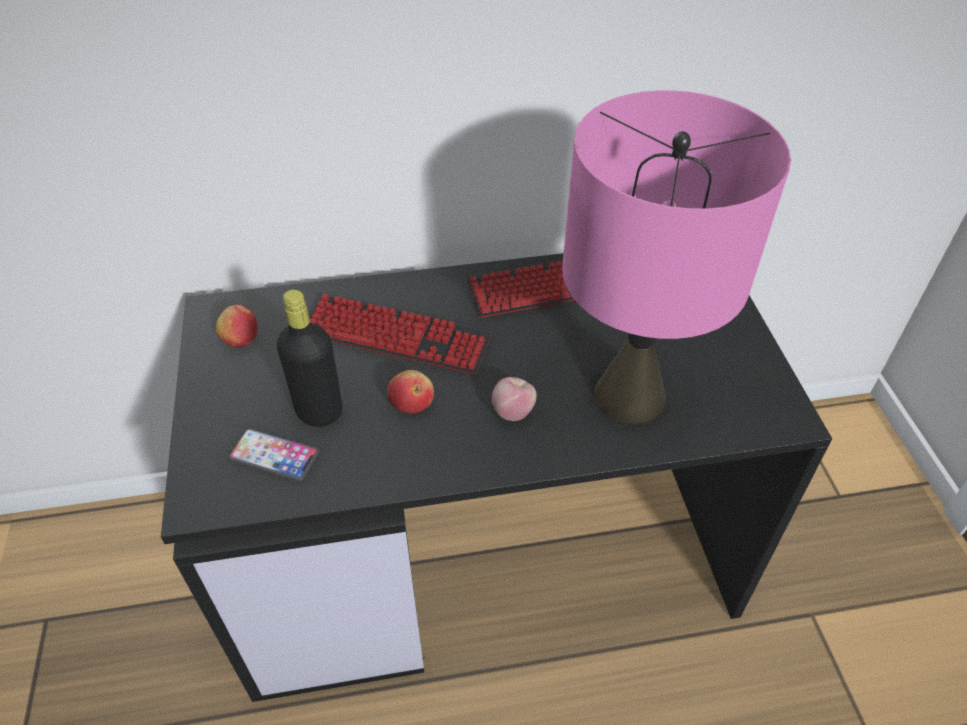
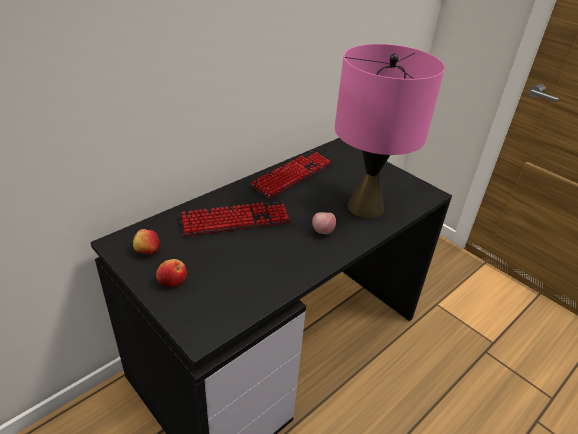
camera: 35 degrees left, 10 degrees down
(274, 456) = (222, 296): phone -> none
(319, 411) = (228, 267): black bottle -> none
(412, 402) = (272, 245): apple -> apple (172, 281)

